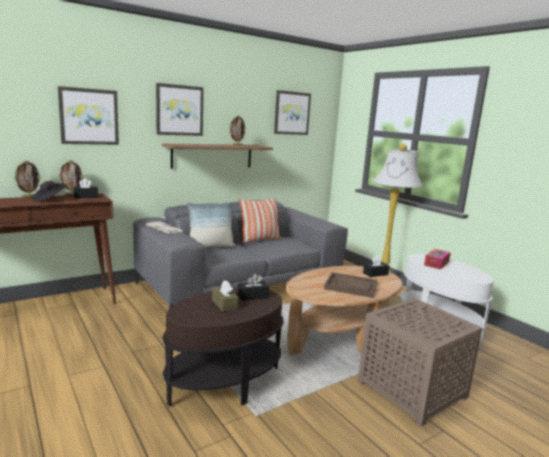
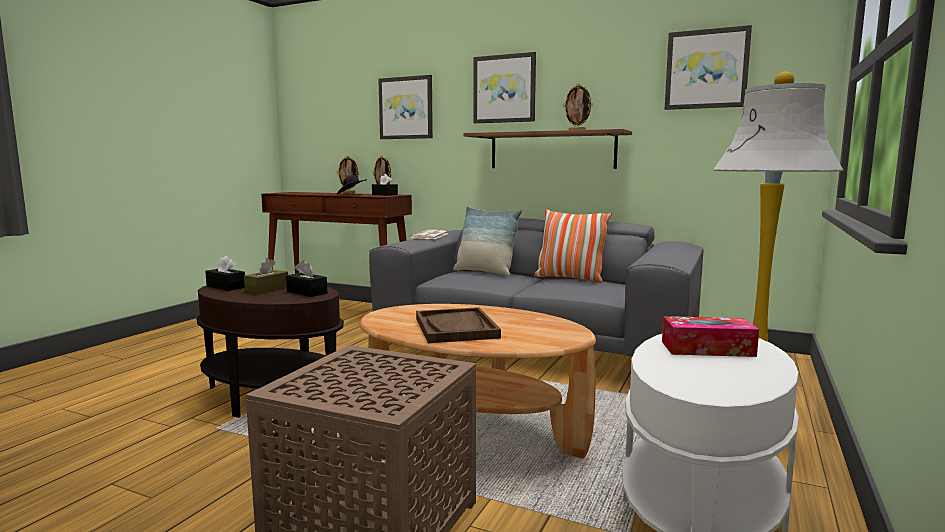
camera: 60 degrees right, 5 degrees down
(375, 274) = (553, 332): black tissue box -> black tissue box (226, 287)

